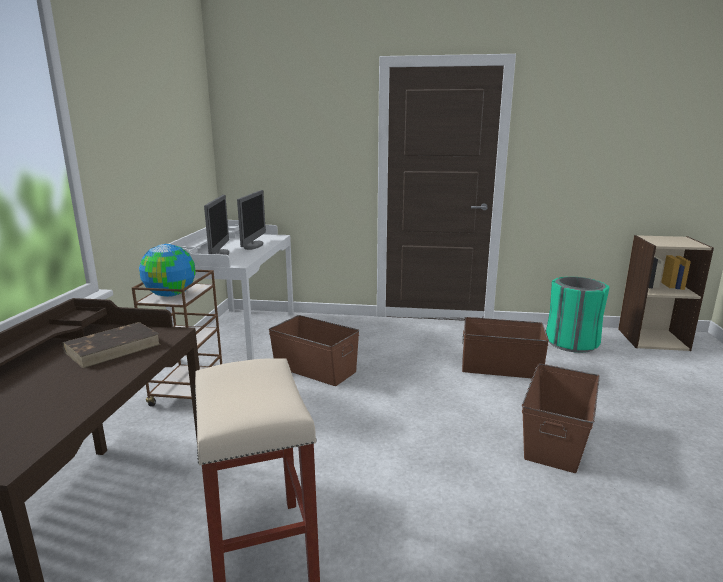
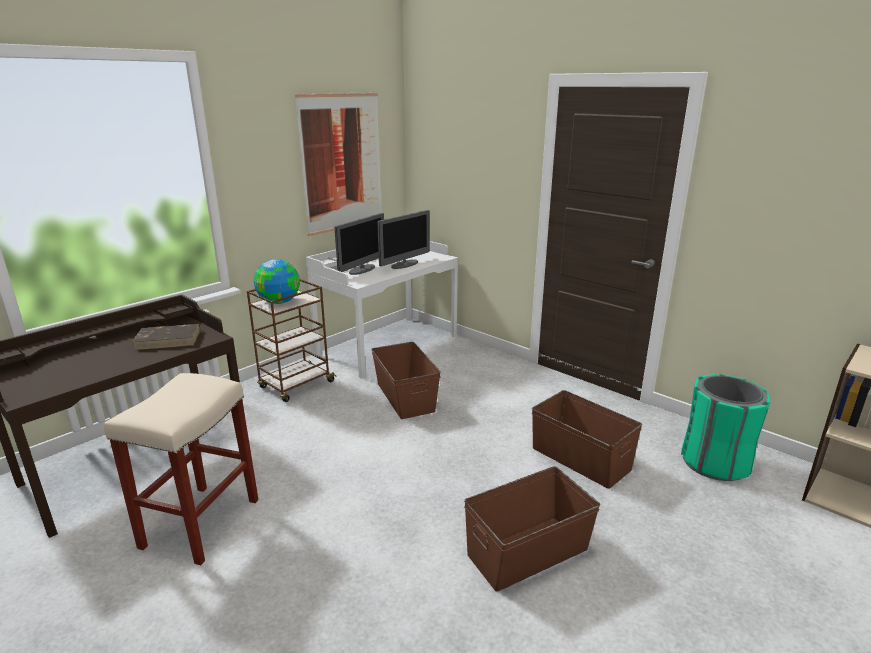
camera: 35 degrees right, 5 degrees up
(174, 143) = (342, 163): none -> picture

